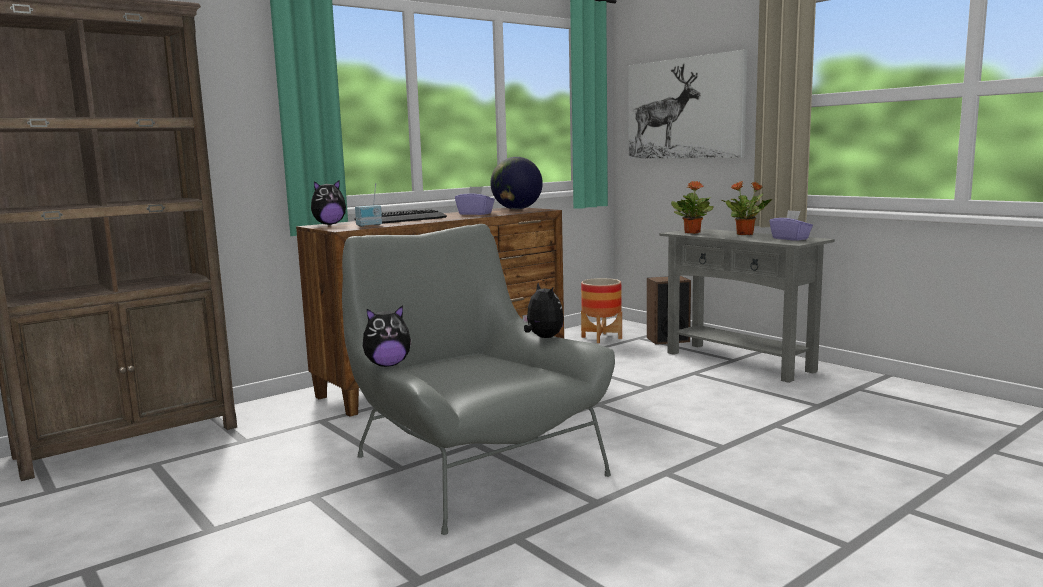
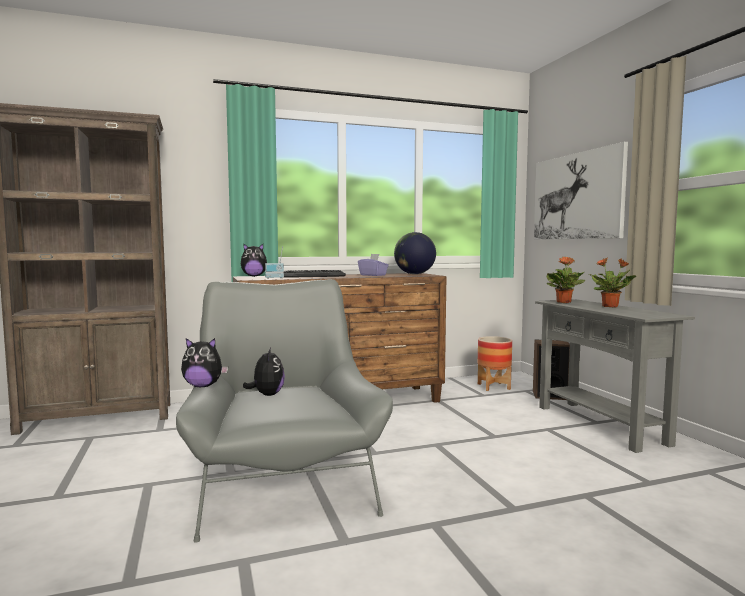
camera: 20 degrees right, 5 degrees down
(542, 338) = (352, 379): plush toy -> plush toy (267, 395)
(790, 239) = (647, 313): purple tissue box -> none

